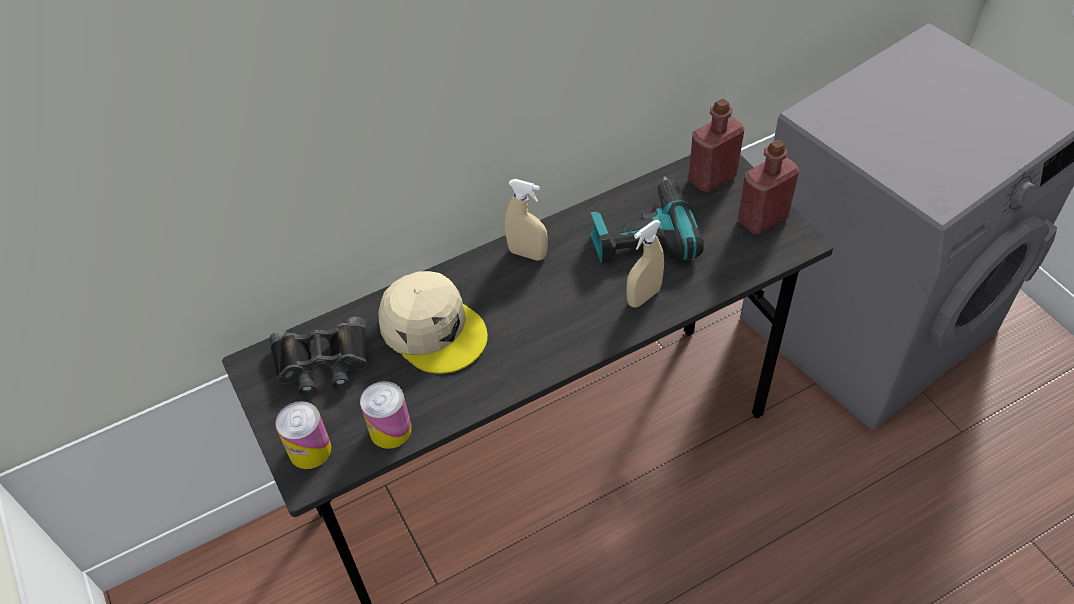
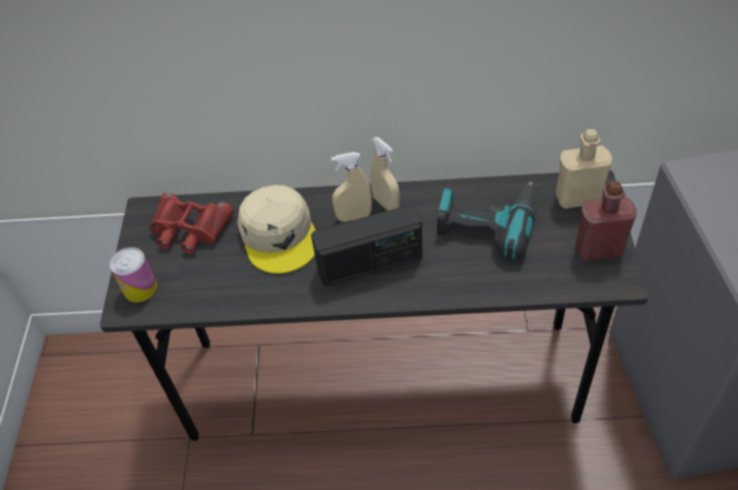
camera: 30 degrees right, 0 degrees up
(323, 363) = (189, 229): black binoculars -> red binoculars
(390, 430) = (201, 298): can -> none
(552, 320) = (370, 264): none -> radio
(643, 297) = (454, 274): beige spray bottle -> beige spray bottle (354, 216)
(712, 178) = (578, 198): red bottle -> beige bottle

